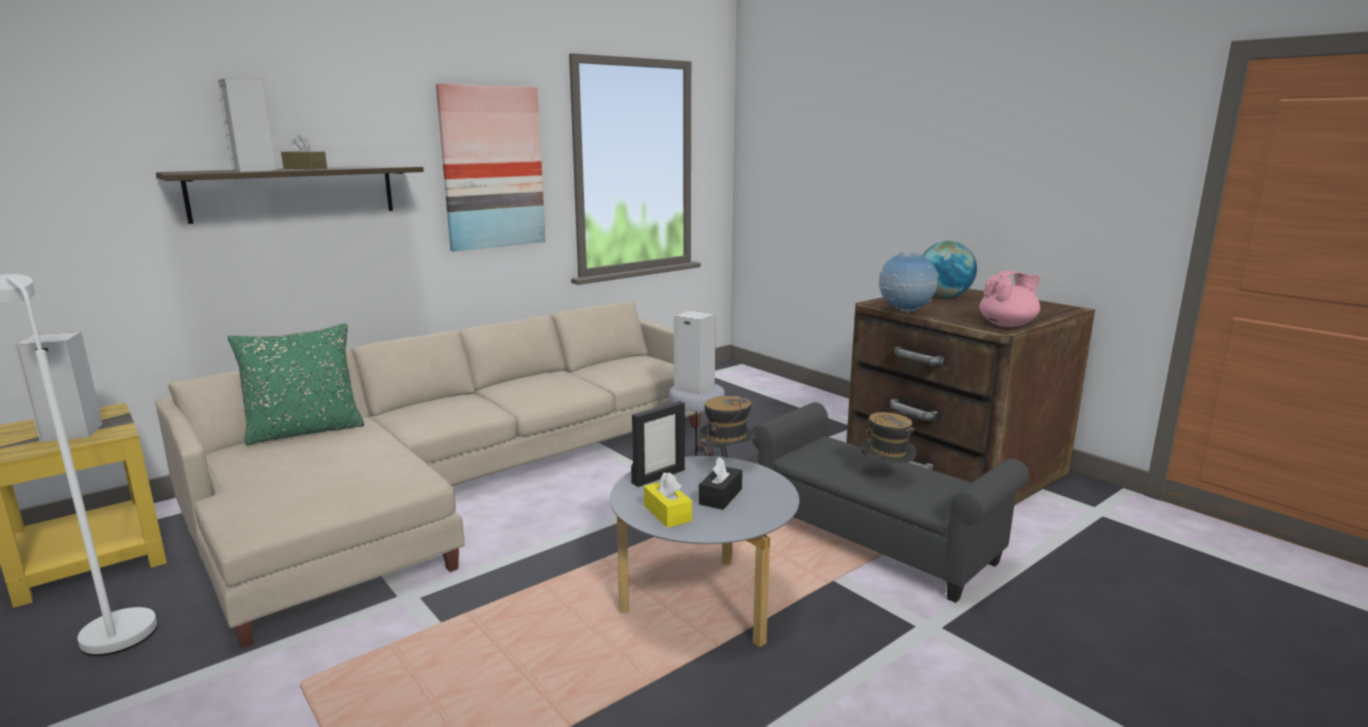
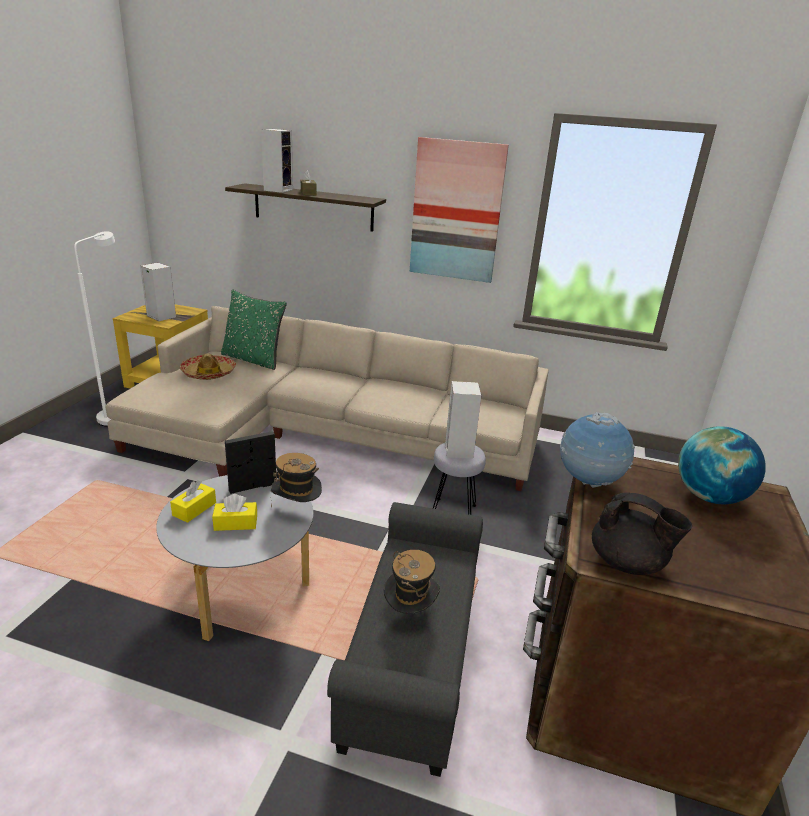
camera: 55 degrees right, 10 degrees up
(294, 462) = (209, 373): none -> hat
(658, 476) = (253, 487): picture frame -> picture frame turned 135 degrees clockwise
(720, 496) = (235, 523): black tissue box -> yellow tissue box
(1008, 325) = (627, 563): pink teapot -> black teapot

